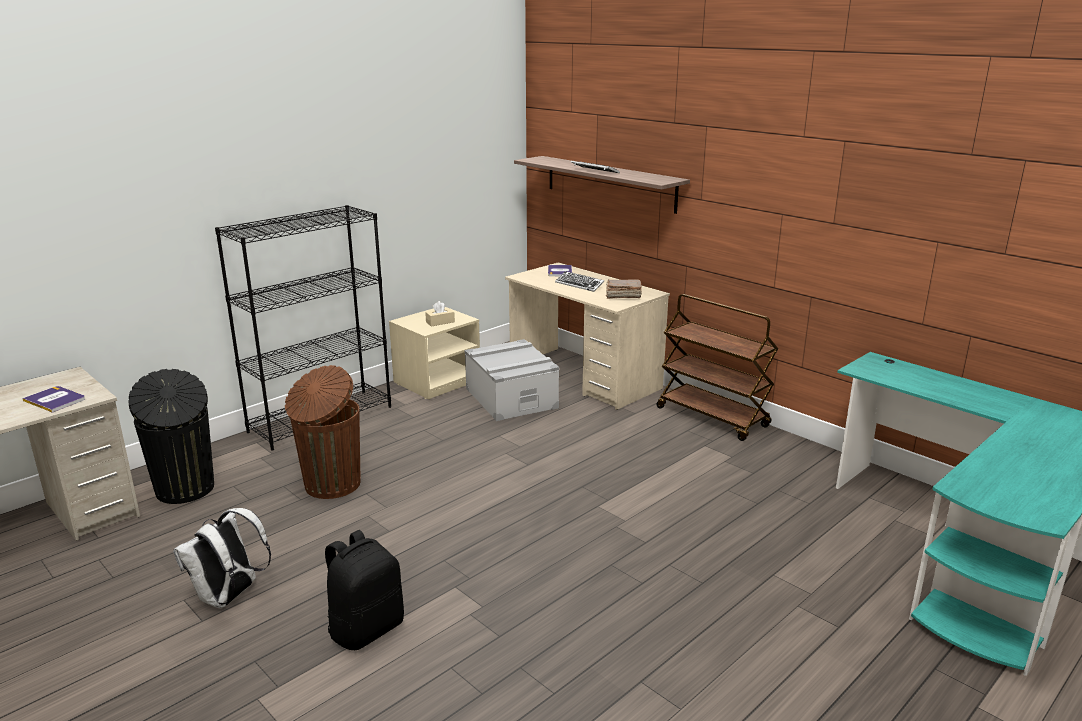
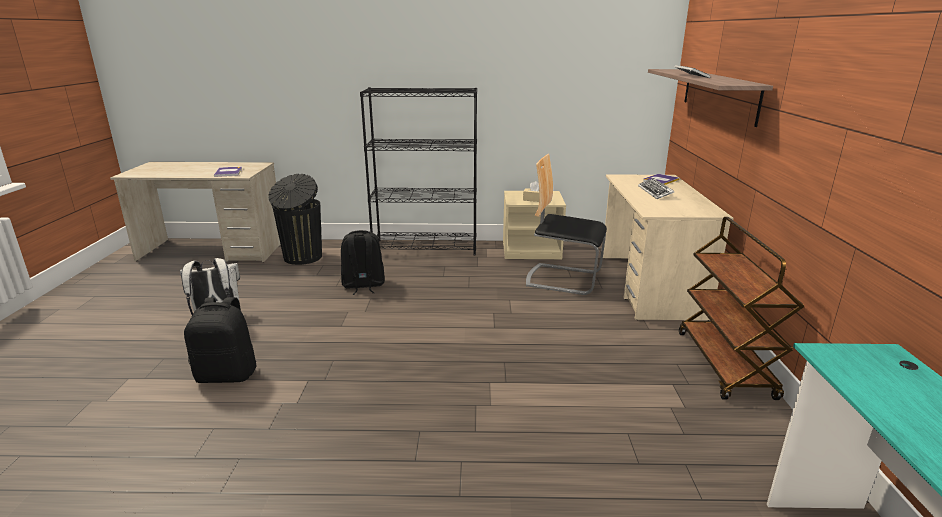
camera: 45 degrees right, 0 degrees up
(331, 485) = (363, 285): brown trash can -> black backpack
(511, 398) = (563, 279): grey storage box -> chair
(622, 296) = (677, 208): brown book -> none

